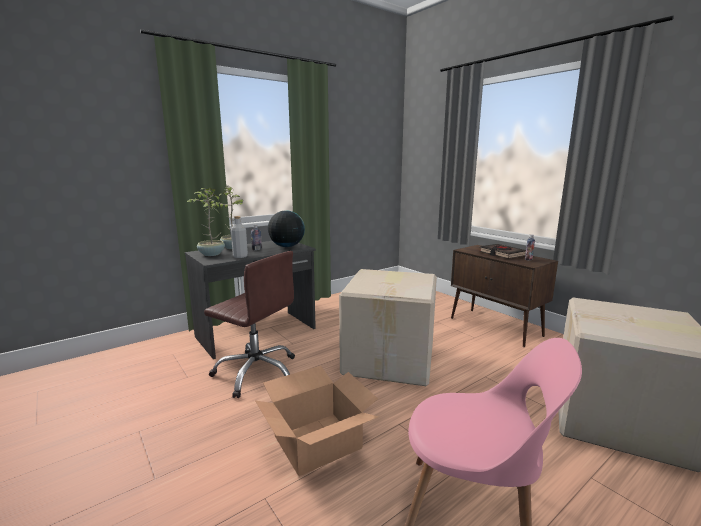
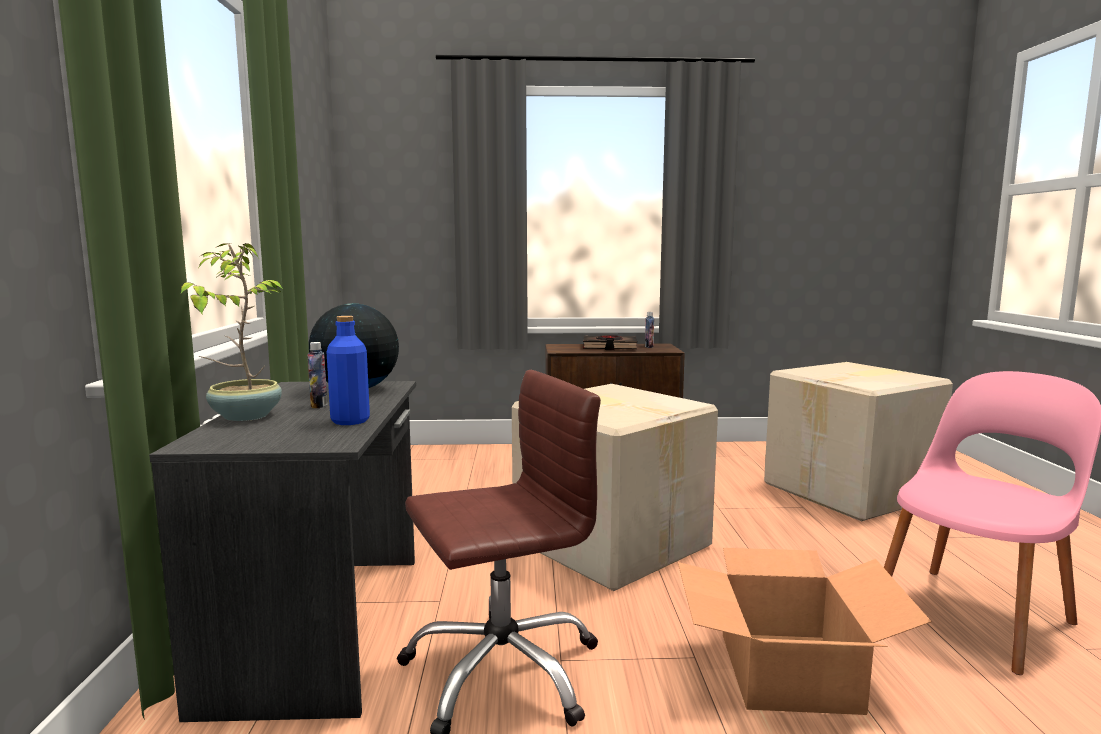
camera: 55 degrees left, 5 degrees down
(211, 254) = (261, 436): potted plant -> none
(240, 256) = (350, 421): grey bottle -> blue bottle

